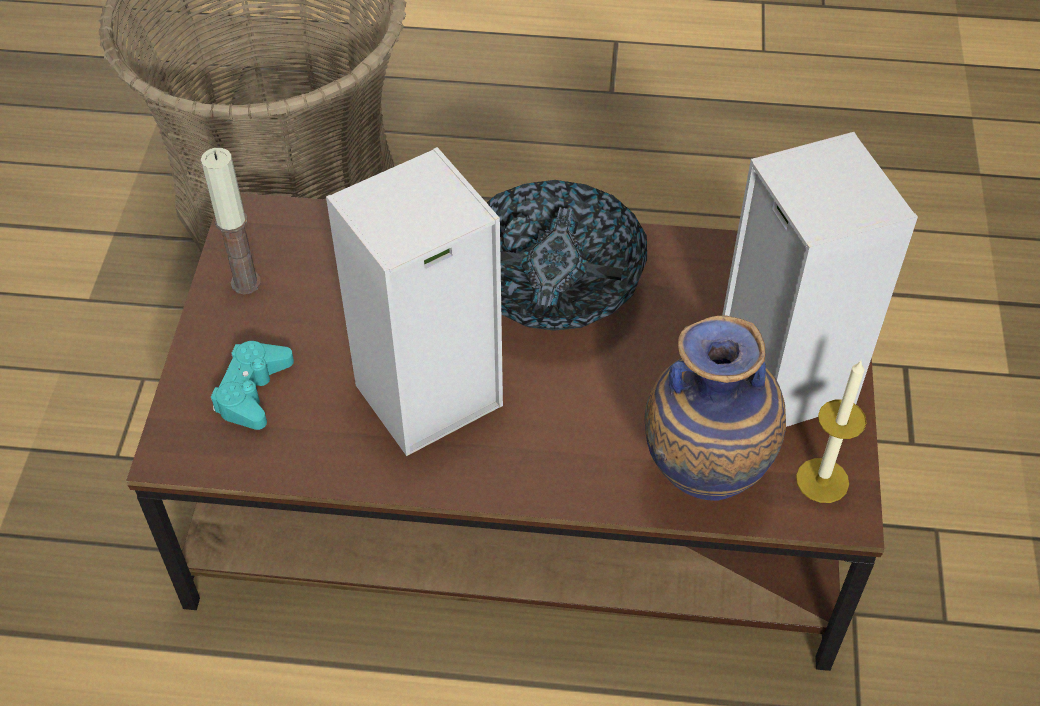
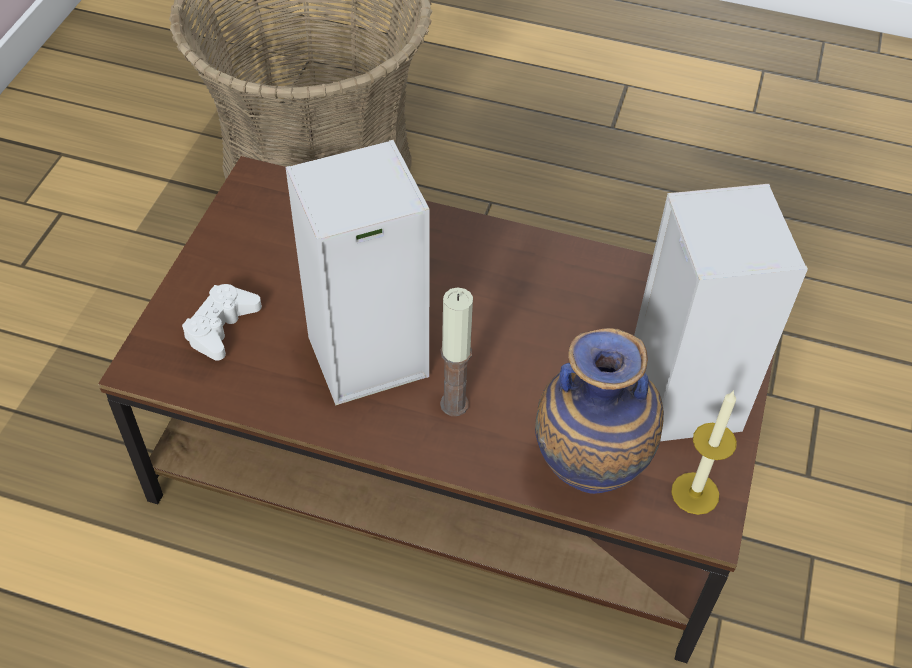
camera: 10 degrees right, 0 degrees up
(245, 283) = (240, 235): candle -> candle (454, 404)
(252, 391) = (221, 327): turquoise game controller -> white game controller
(553, 289) = (498, 284): bowl -> none

